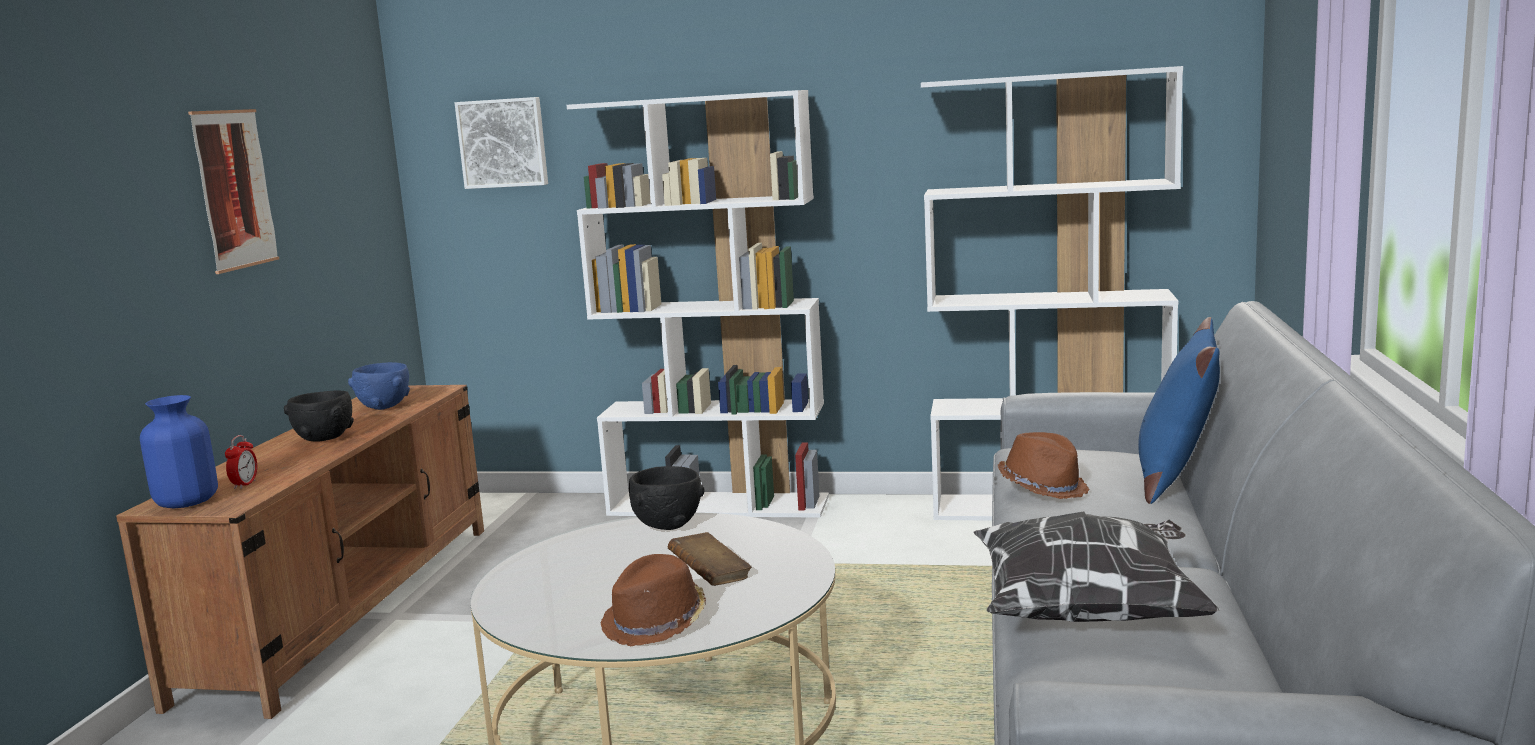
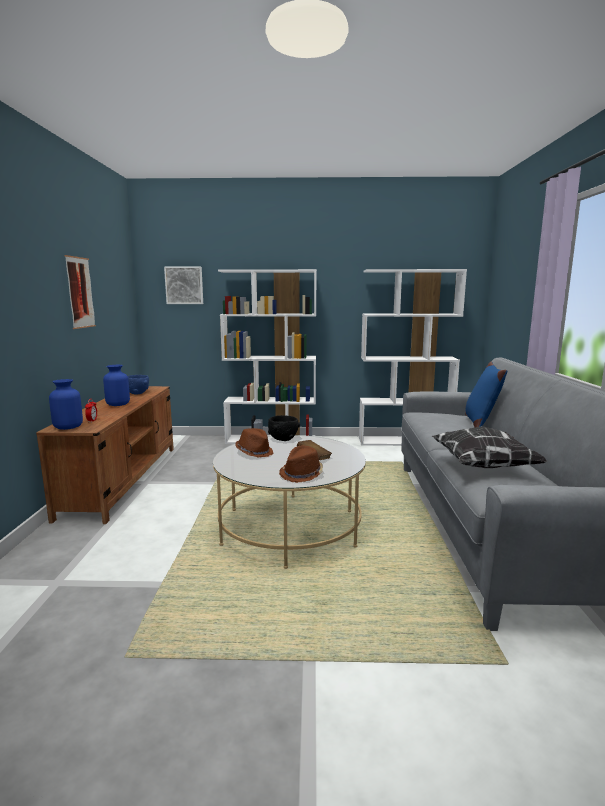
camera: 10 degrees left, 0 degrees up
(324, 439) = (118, 404): black bowl -> blue vase
(1043, 487) = (435, 424): brown hat -> brown hat (254, 452)

